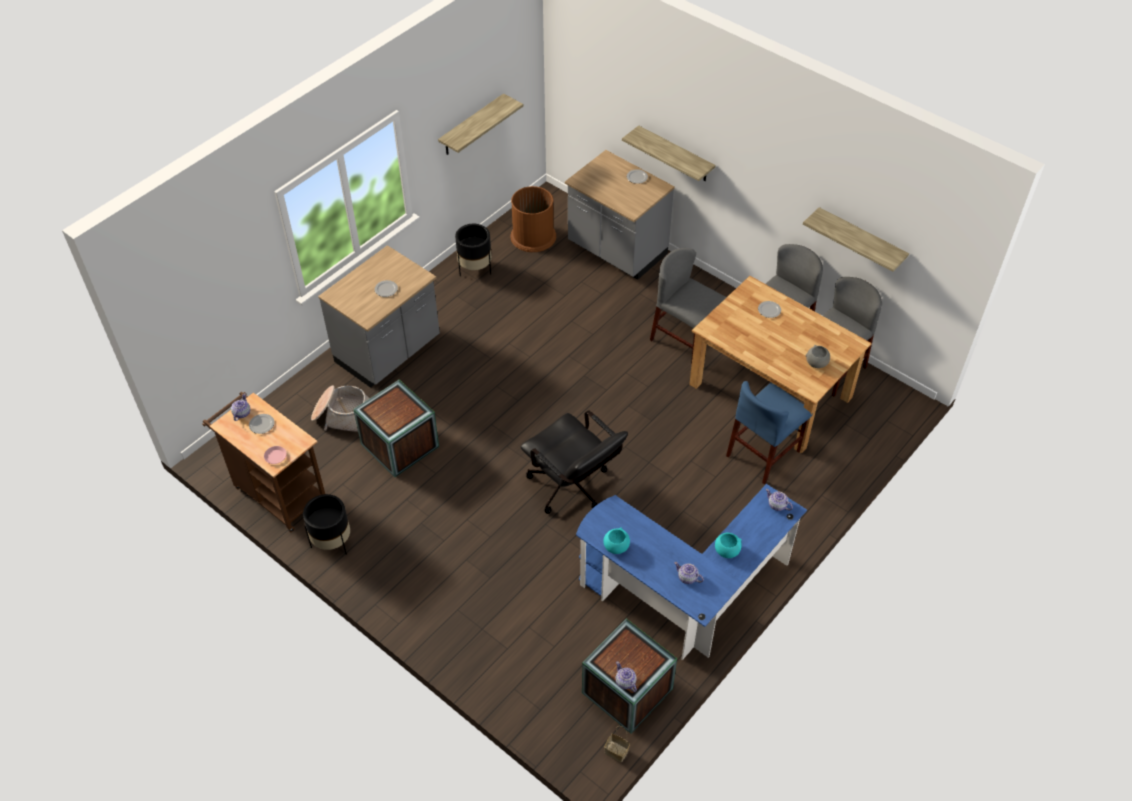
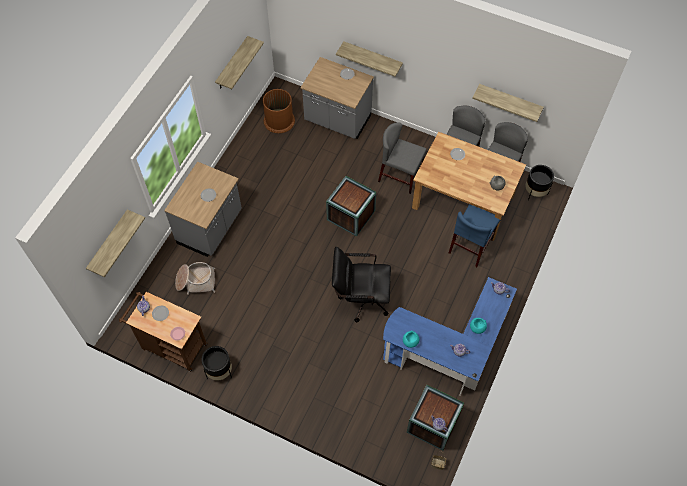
camera: 15 degrees left, 10 degrees up
(218, 309) = (109, 242): none -> shelf
(400, 445) = (240, 294): crate -> crate (351, 215)
(475, 269) = (248, 153): black planter -> black planter (535, 192)
(573, 489) = (360, 298): black office chair -> black office chair turned 150 degrees clockwise

